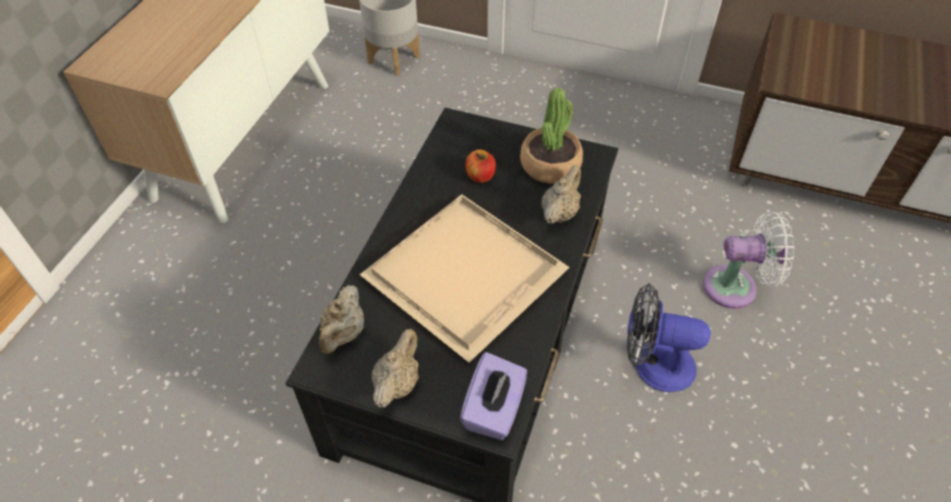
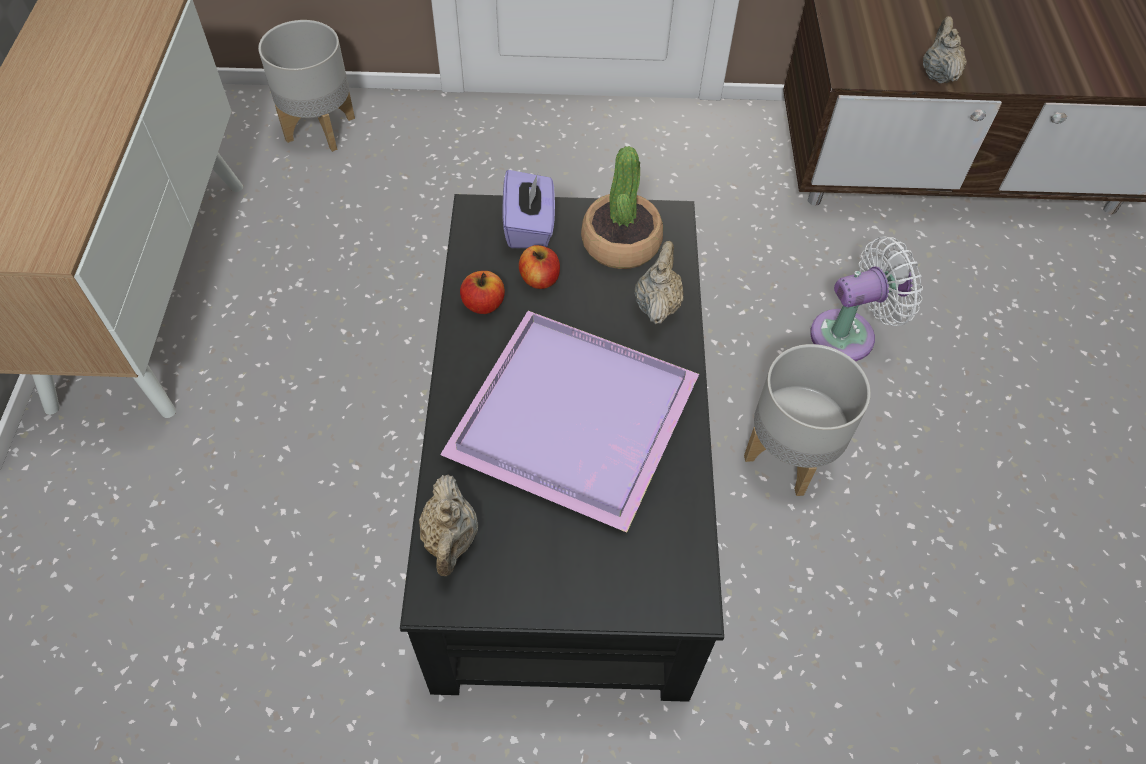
camera: 20 degrees left, 5 degrees up
(397, 383) = (546, 585): beige teapot -> beige teapot (937, 74)
(433, 184) = (483, 304): none -> apple
(465, 278) = (575, 422): beige tray -> purple tray
(494, 409) = (678, 582): purple tissue box -> purple tissue box (529, 226)
(653, 364) = (790, 455): fan -> grey planter

